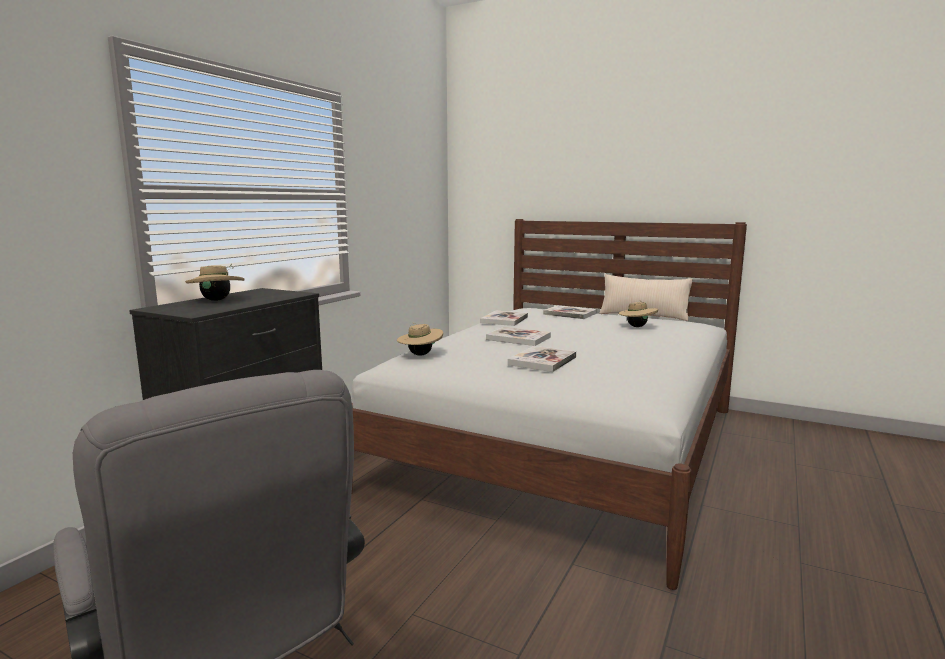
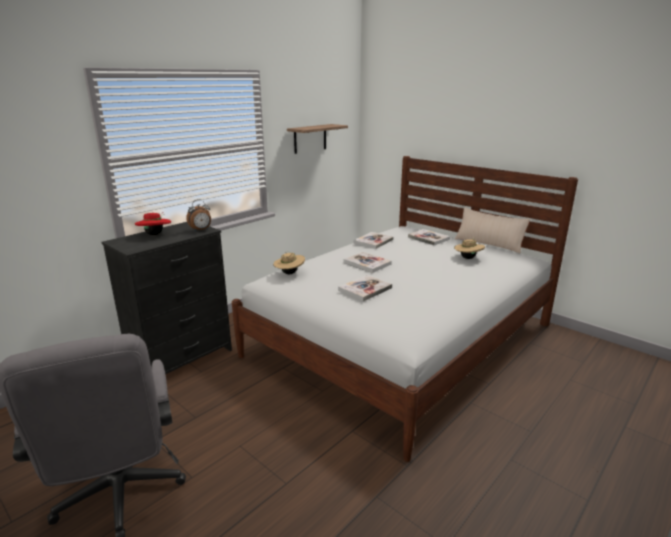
camera: 15 degrees right, 10 degrees up
(217, 300) = (155, 234): beige hat -> red hat
(288, 294) = (201, 230): none -> alarm clock
(397, 195) = (310, 138): none -> shelf

